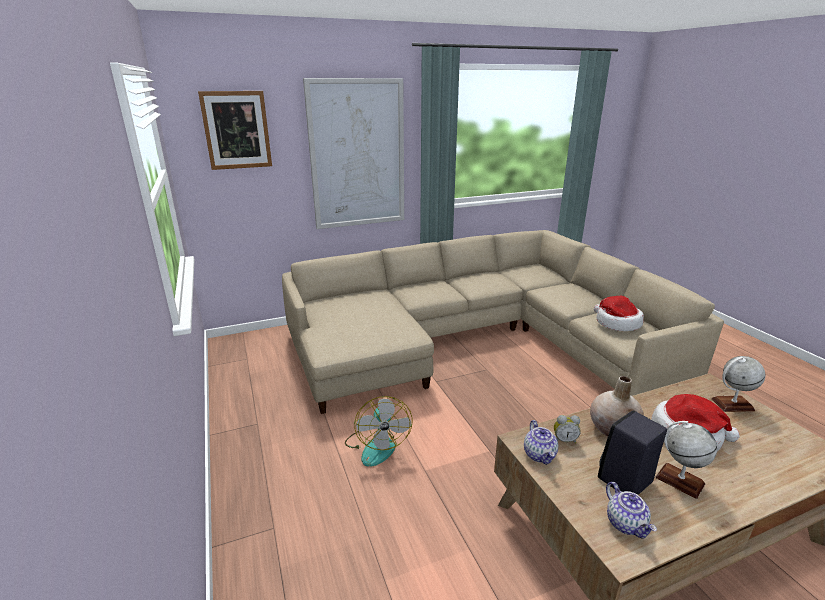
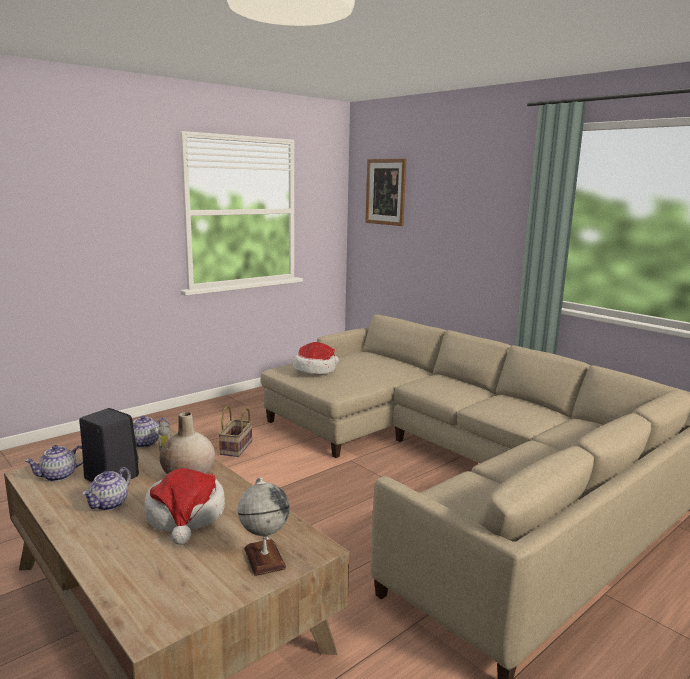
camera: 70 degrees right, 10 degrees down
(357, 155) = (472, 226): picture -> none
(377, 445) = (236, 448): fan -> basket
(616, 323) = (473, 493): hat -> hat (316, 369)
(679, 480) = (109, 504): globe -> teapot

